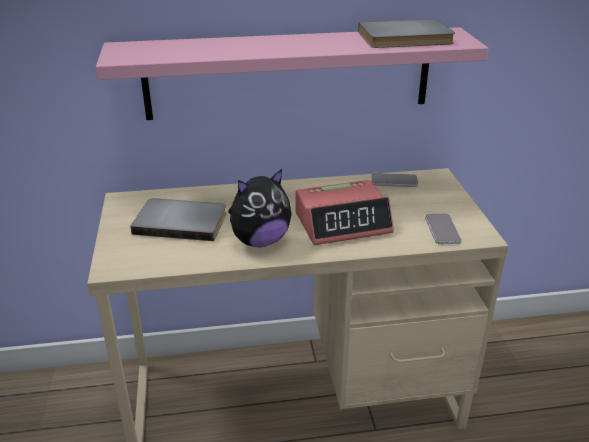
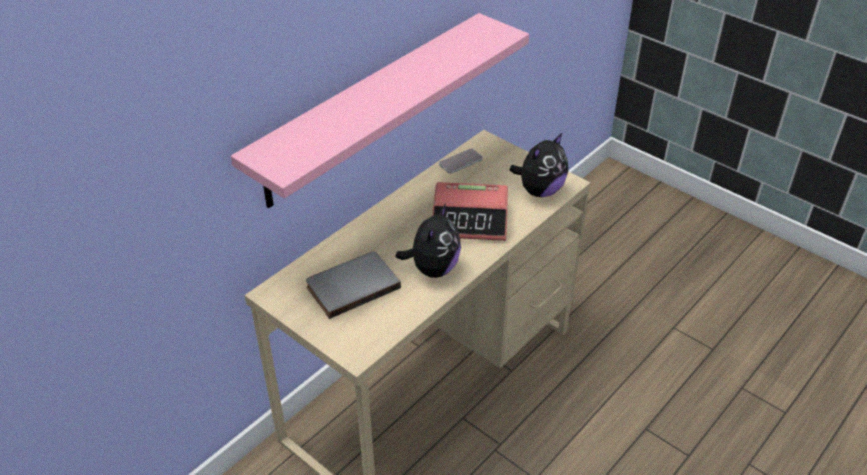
camera: 40 degrees left, 10 degrees up
(343, 223) = (470, 220): alarm clock -> alarm clock turned 60 degrees clockwise
(406, 39) = (463, 46): grey book -> none
(442, 229) = (539, 190): phone -> plush toy

